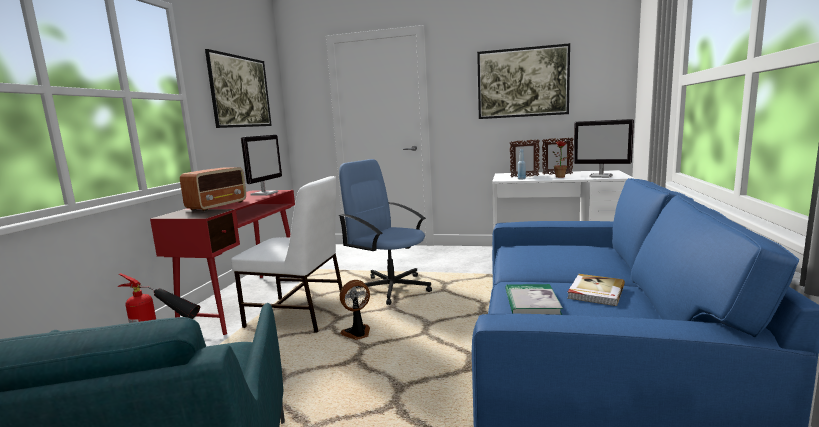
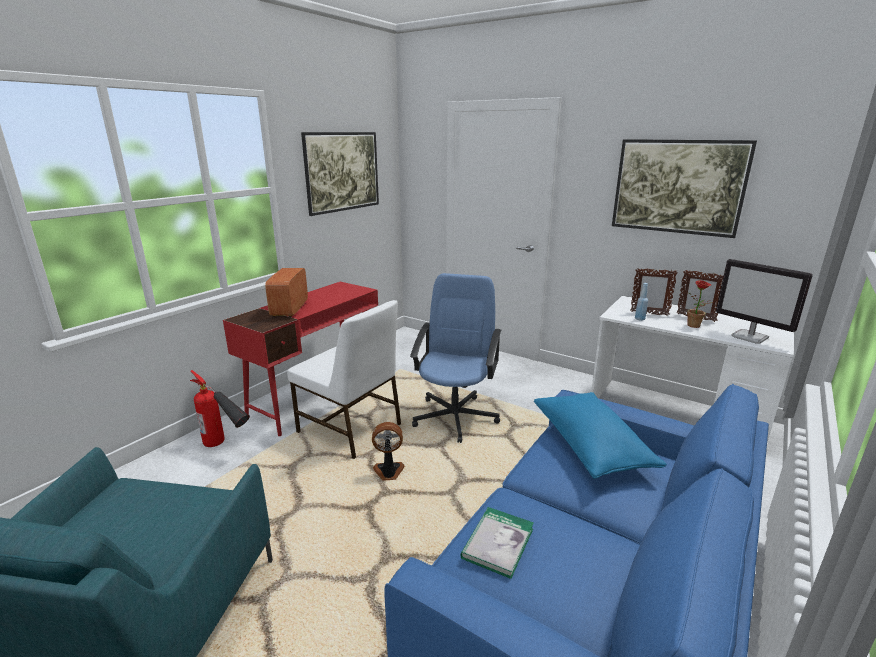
camera: 20 degrees right, 10 degrees up
(218, 206) = (289, 309): radio -> radio turned 135 degrees clockwise
(264, 193) = (345, 292): monitor -> none
(391, 288) = (455, 416): blue office chair -> blue office chair turned 45 degrees clockwise
(543, 248) = (590, 446): none -> blue pillow
(595, 292) = (582, 549): book -> none

